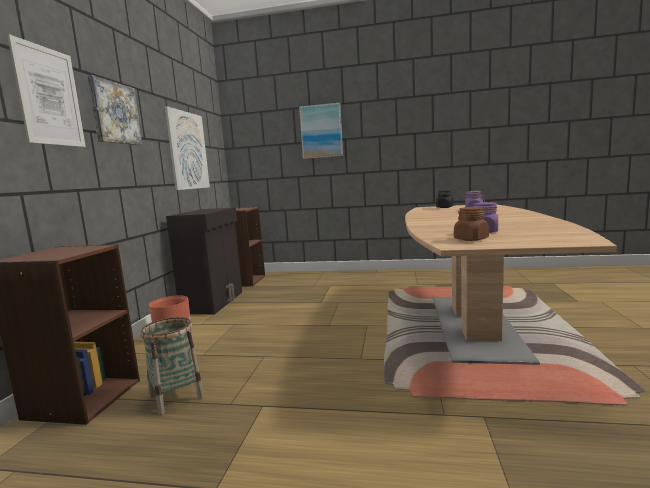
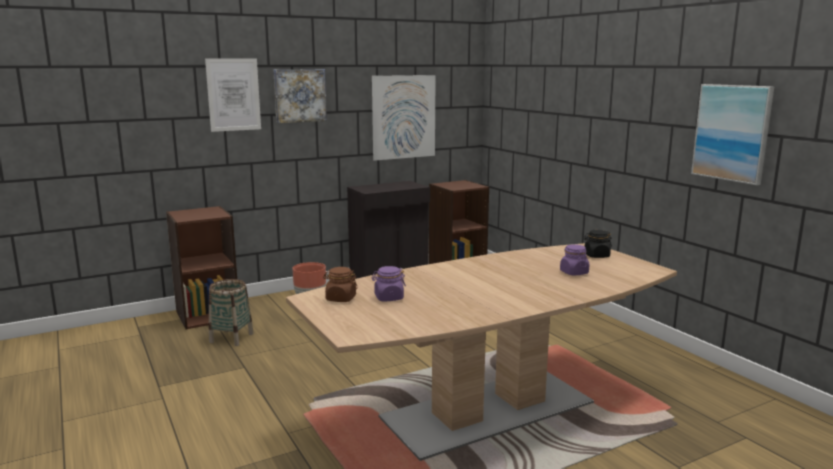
camera: 50 degrees right, 5 degrees up
(321, 131) = (567, 102): picture -> picture (732, 132)

